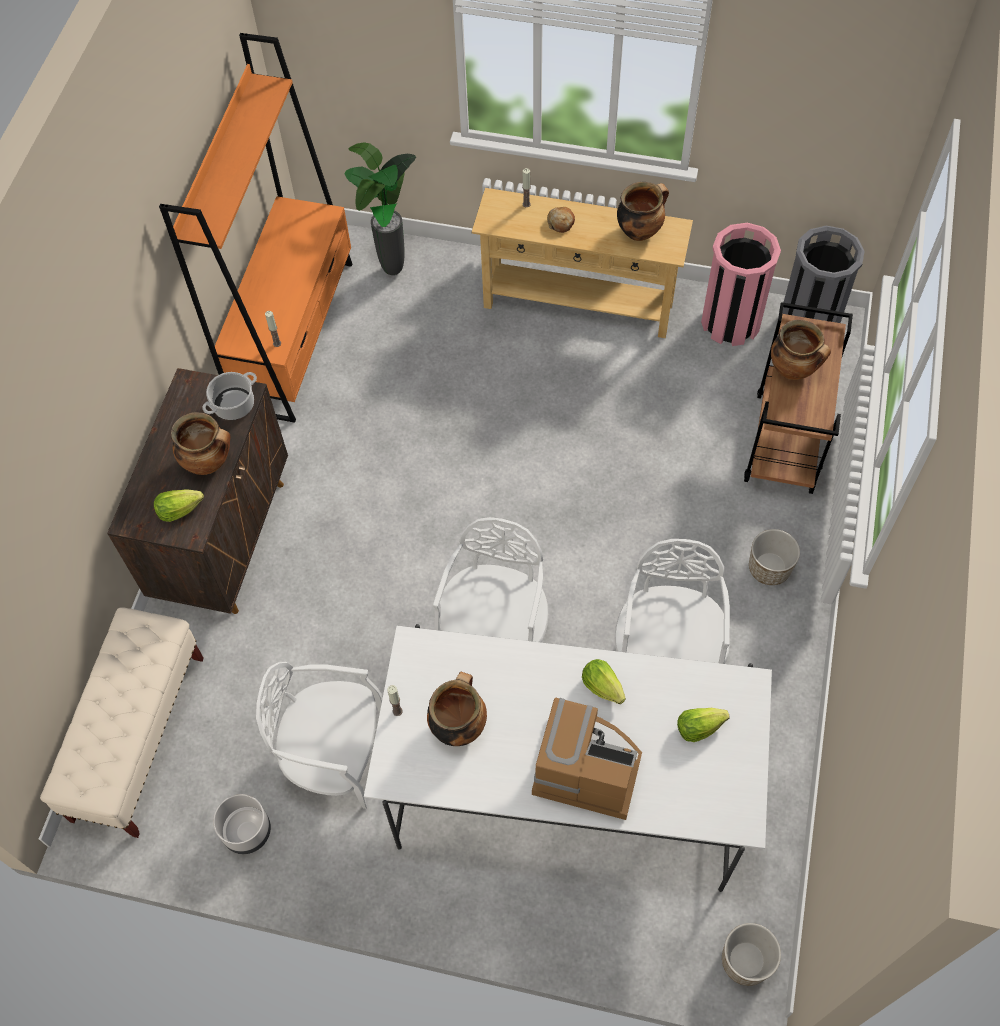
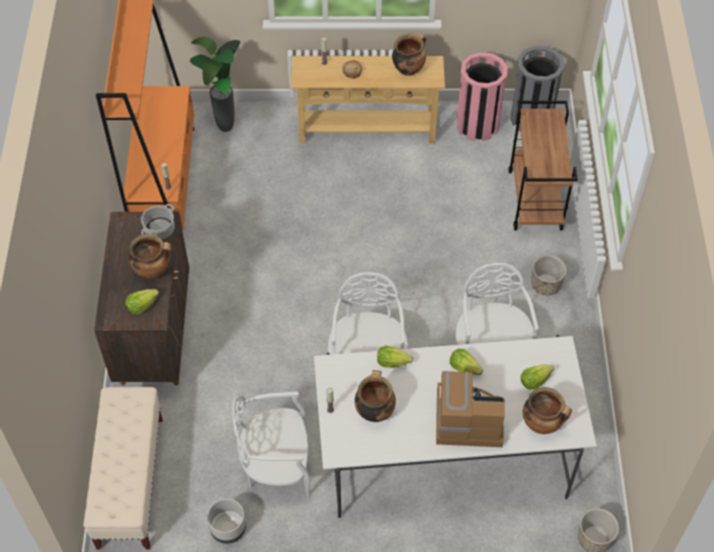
camera: 15 degrees left, 5 degrees down
(502, 657) = (392, 362): none -> lettuce
(793, 370) = (536, 144): cooking pot -> cooking pot (542, 423)

